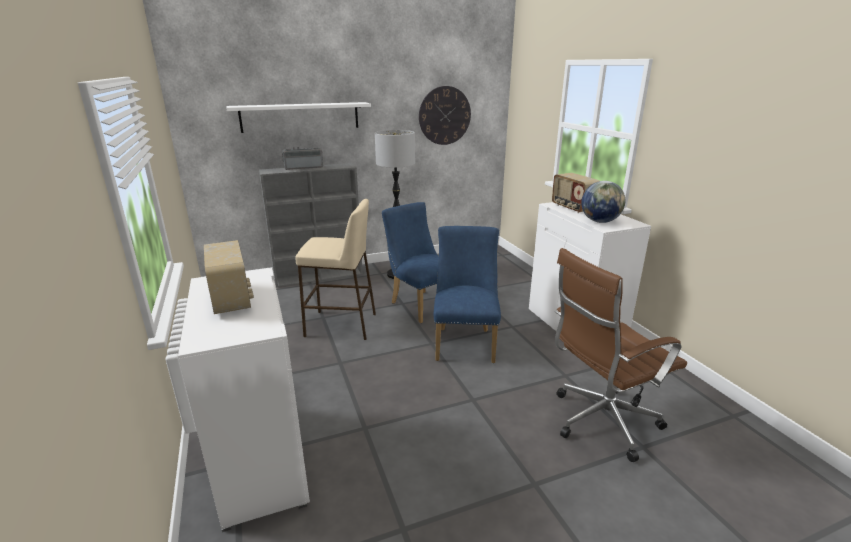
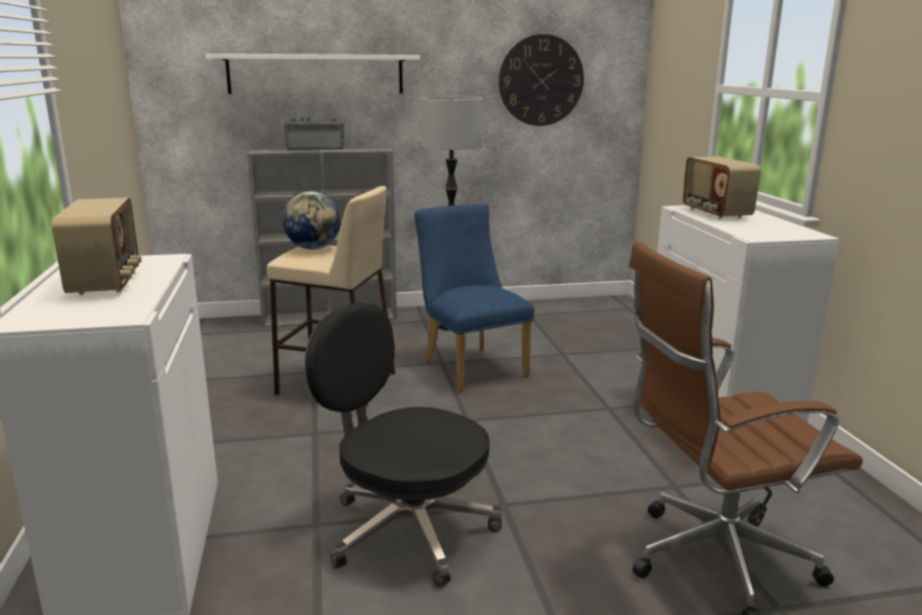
camera: 10 degrees right, 5 degrees down
(421, 424) = (407, 529): none -> black office chair
(465, 342) = (522, 423): blue chair -> none
(600, 221) = (750, 230): globe -> globe (313, 248)

